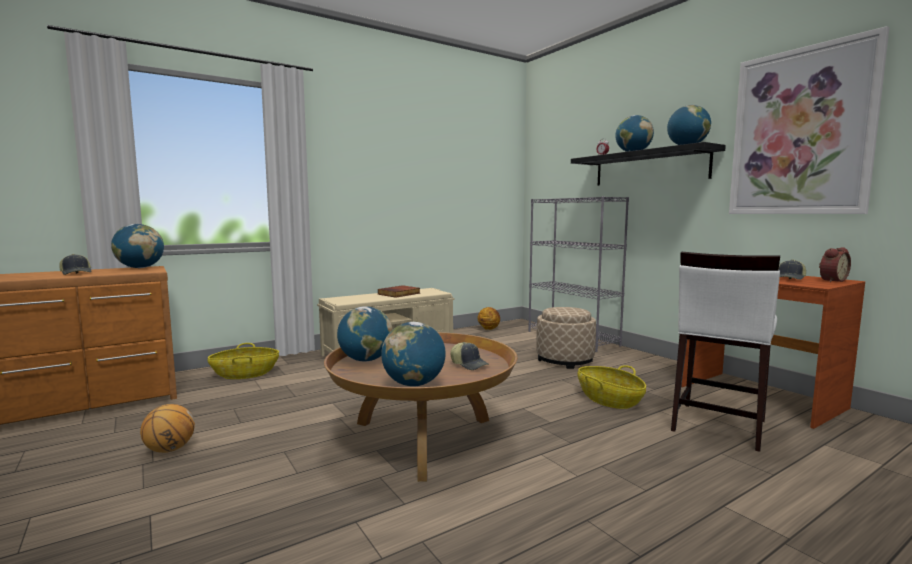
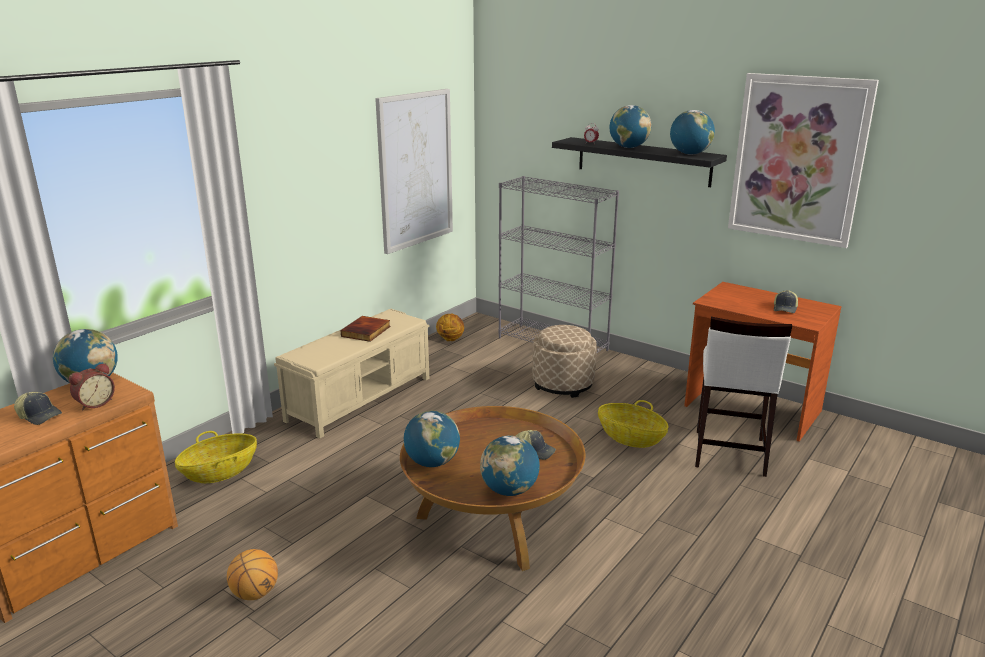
camera: 20 degrees left, 15 degrees up
(467, 189) = (415, 170): none -> picture
(831, 280) = (816, 309): alarm clock -> alarm clock (95, 403)

